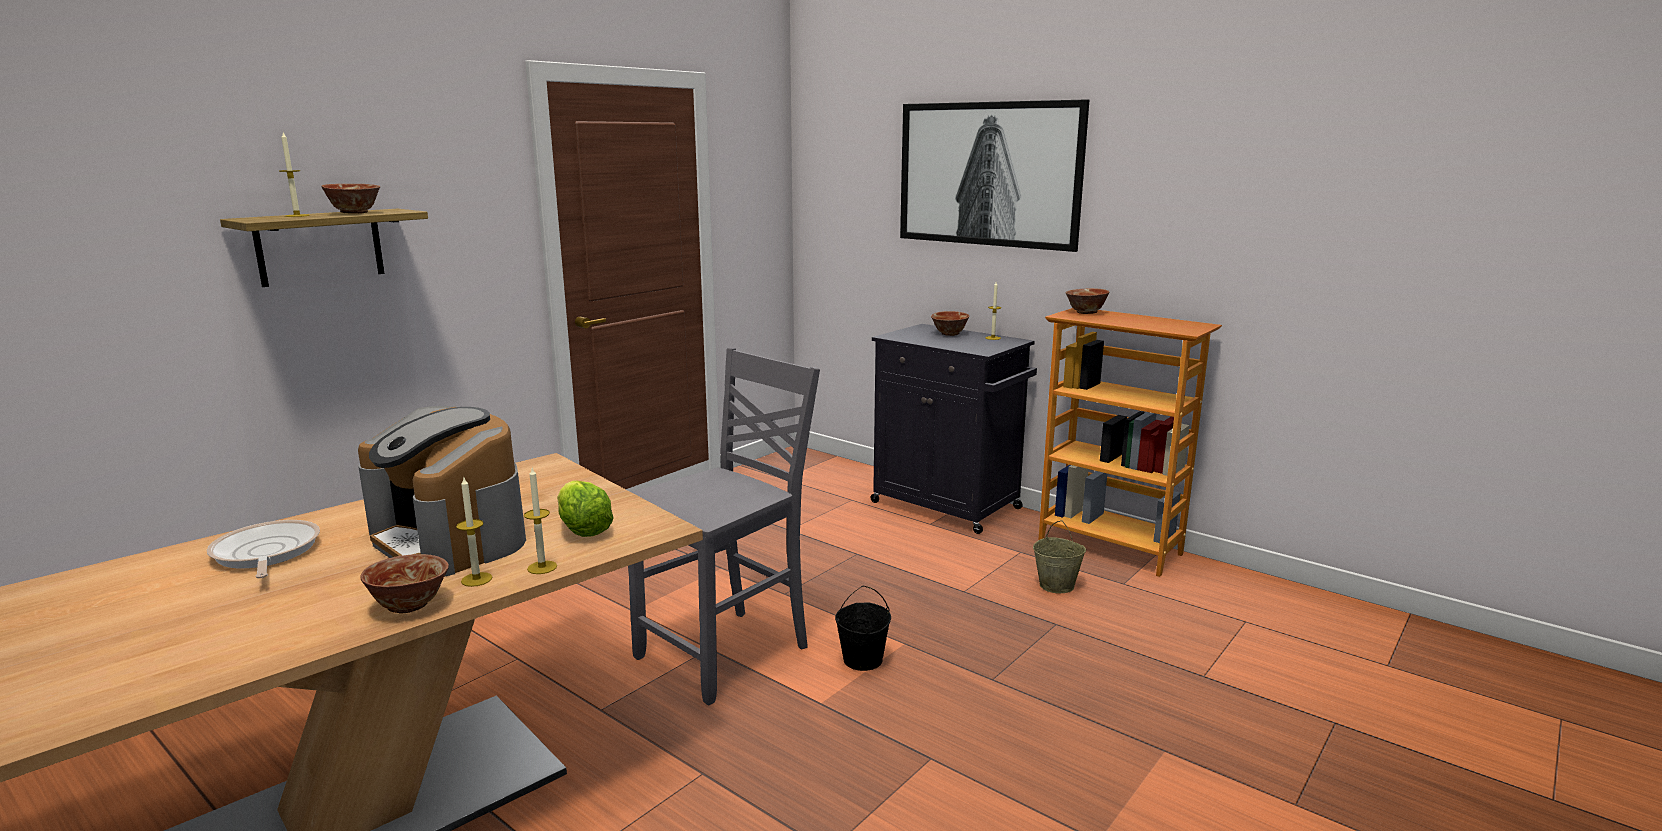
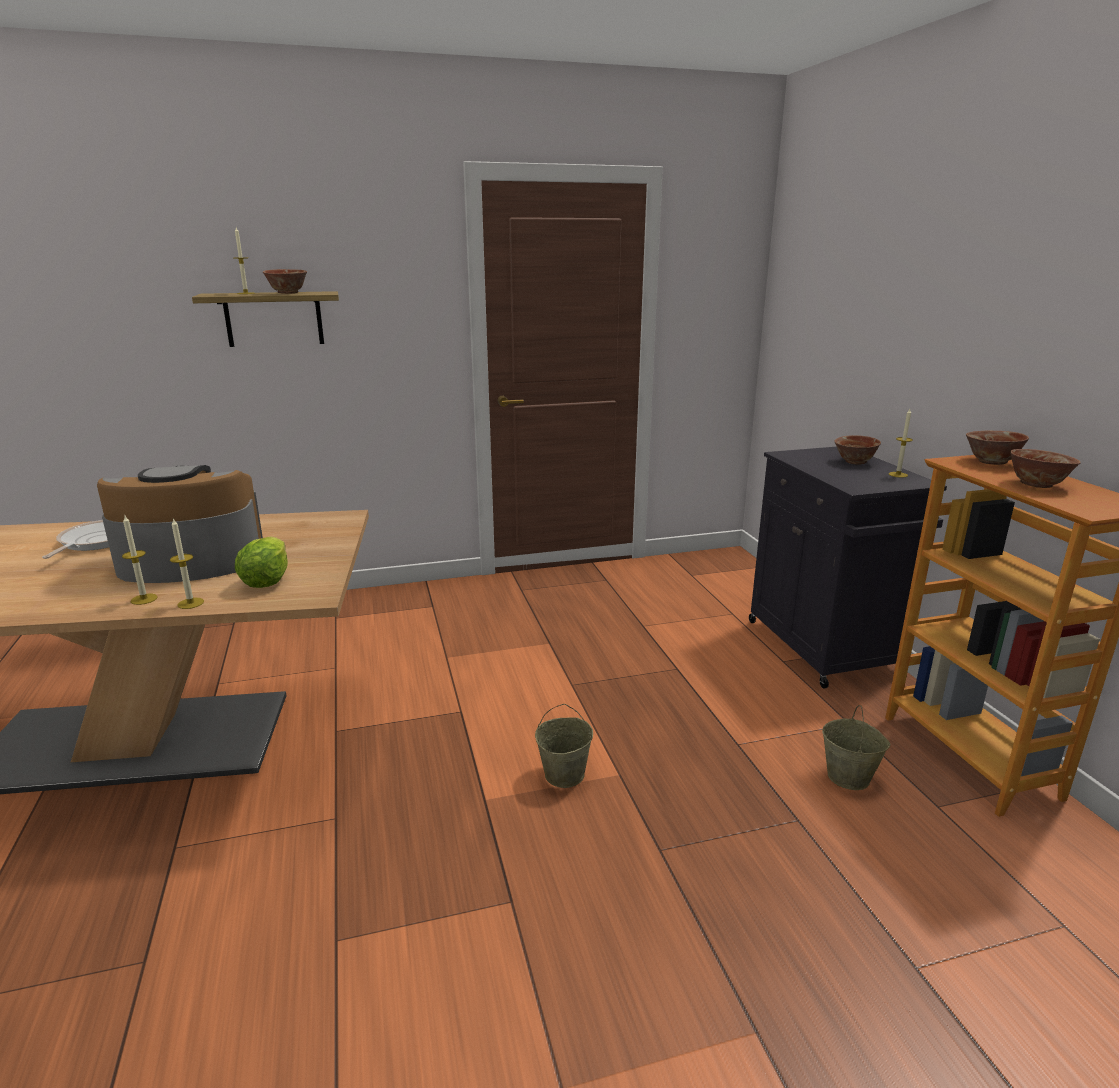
camera: 35 degrees right, 5 degrees up
(409, 605) = (81, 606): bowl -> bowl (1036, 485)
(451, 538) = (191, 561): coffee machine -> coffee machine turned 90 degrees clockwise
(727, 653) = (468, 721): grey chair -> none
(862, 659) = (565, 774): black bucket -> beige bucket
(989, 174) = (932, 277): picture -> none

